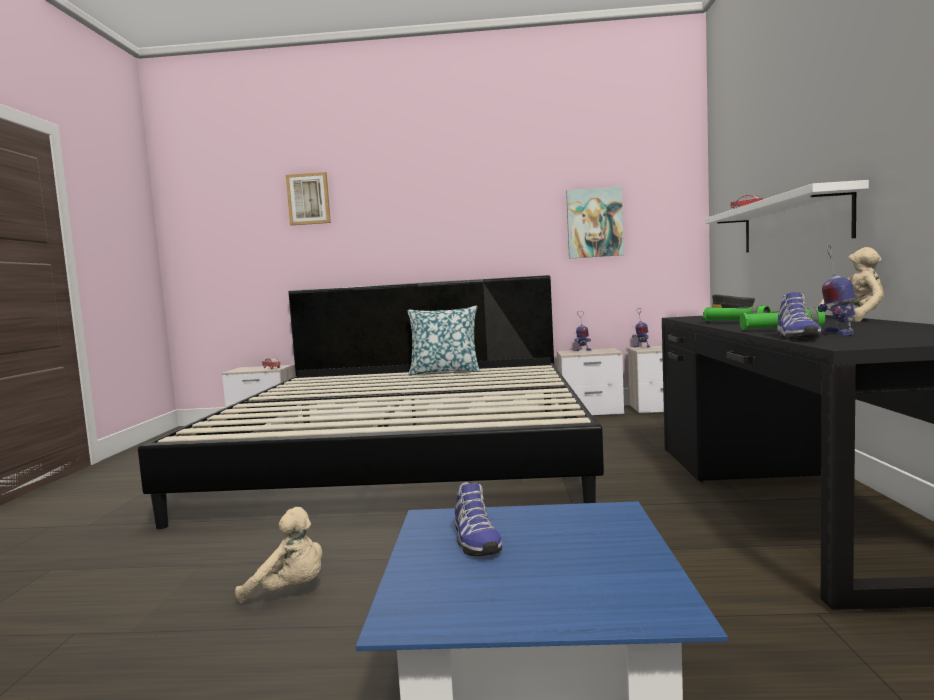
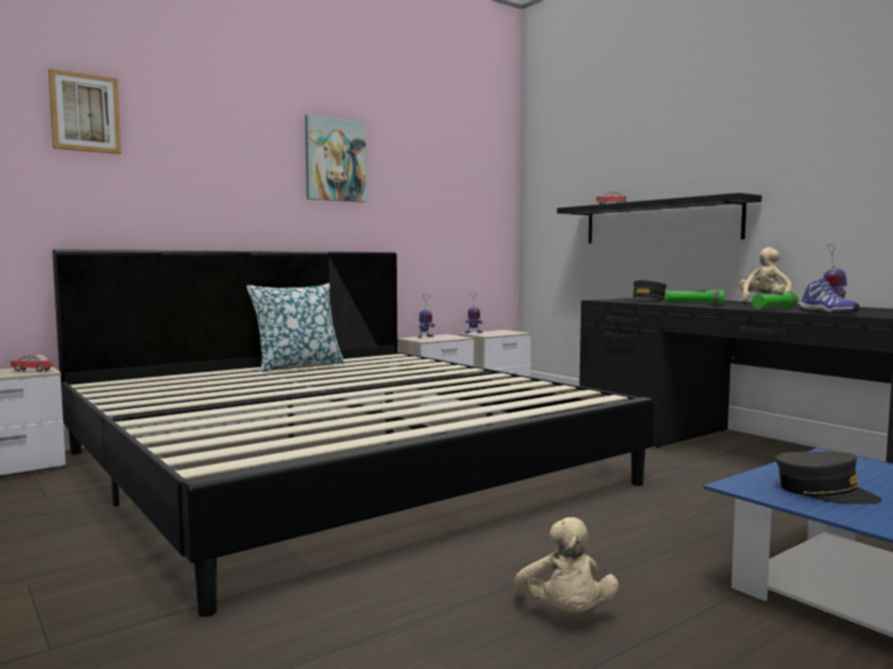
camera: 40 degrees left, 0 degrees up
(290, 591) = (566, 614): beige plush toy -> beige plush toy turned 105 degrees clockwise
(474, 541) = (824, 492): shoe -> grey cap
(594, 223) = (431, 199): picture -> picture (335, 160)
(792, 224) = (659, 222): white shelf -> black shelf

